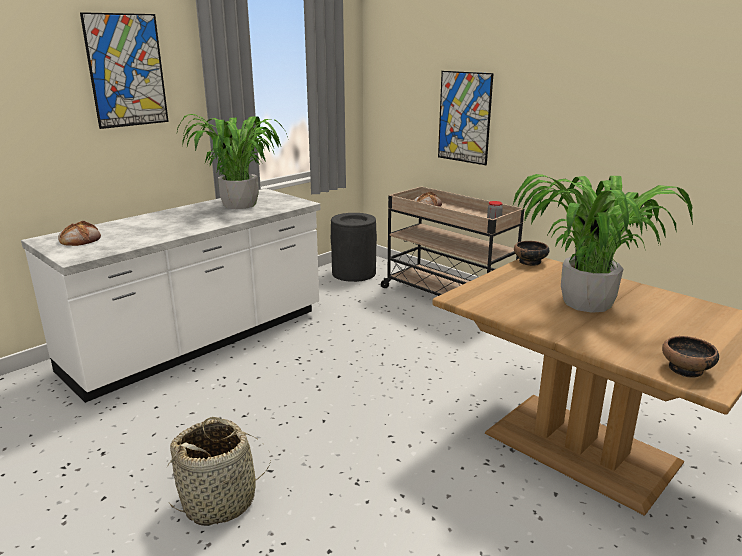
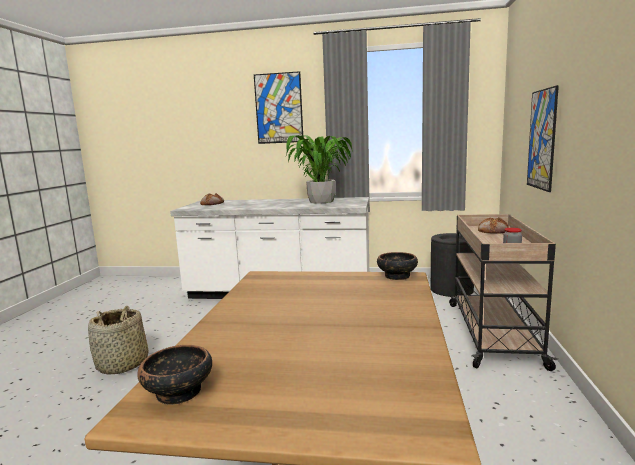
camera: 55 degrees right, 10 degrees down
(588, 302) = (322, 315): potted plant -> none

